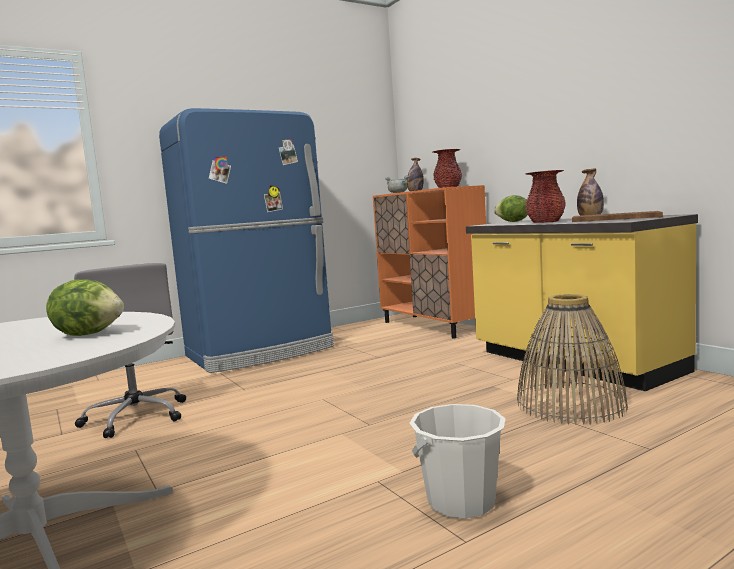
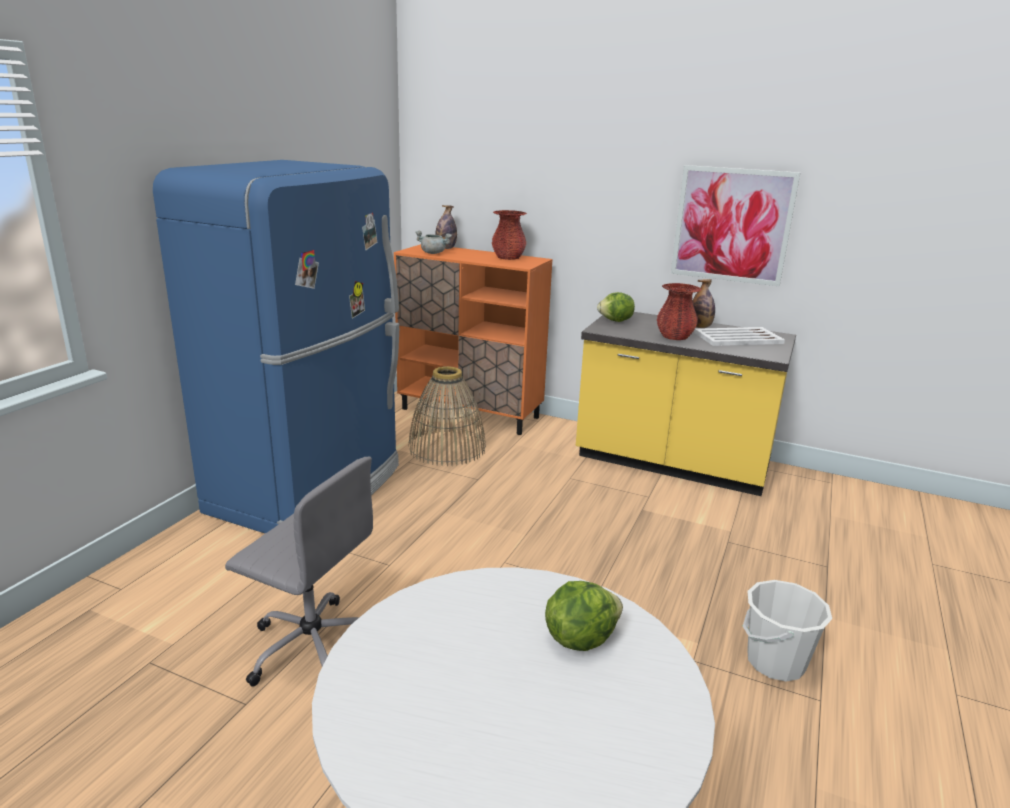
camera: 35 degrees left, 15 degrees up
(570, 404) = (728, 524): basket -> basket (446, 448)
(616, 218) = (739, 338): brown tray -> white tray
(620, 116) = (732, 225): none -> picture

